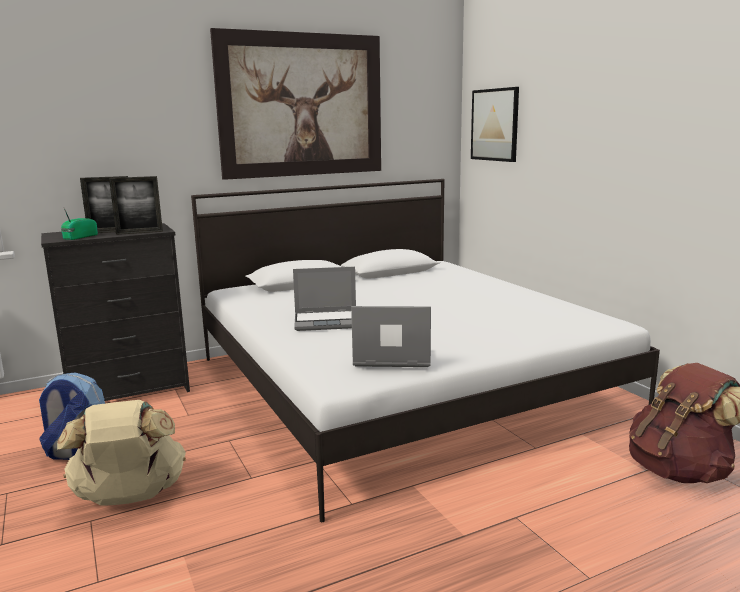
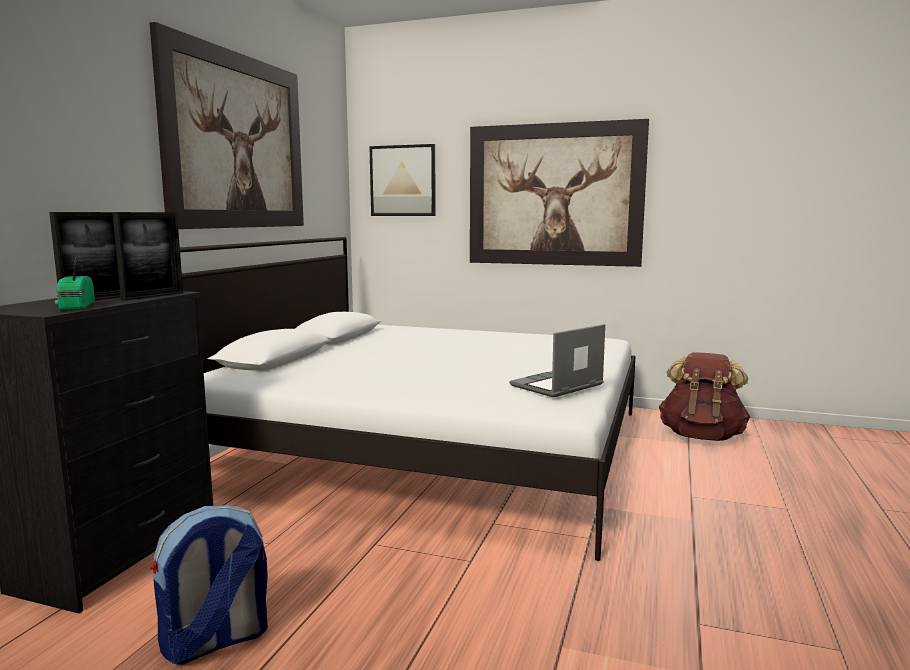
camera: 45 degrees left, 5 degrees down
(130, 498) = (391, 640): beige backpack -> none
(327, 322) = (418, 378): laptop -> none
(613, 144) = (554, 195): none -> picture

